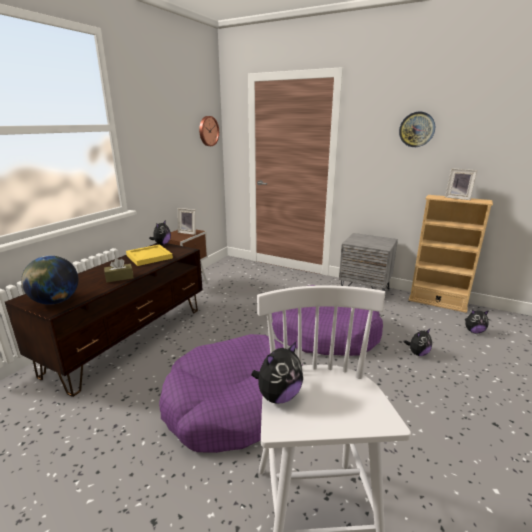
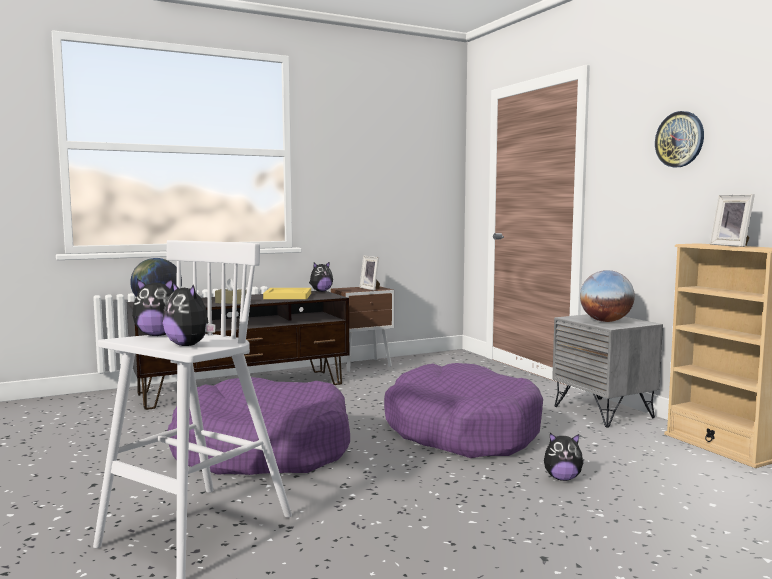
camera: 35 degrees right, 15 degrees down
(208, 131) = (436, 166): wall clock -> none
(372, 242) = (605, 321): none -> globe
(473, 331) = (720, 486): plush toy -> plush toy (189, 345)

